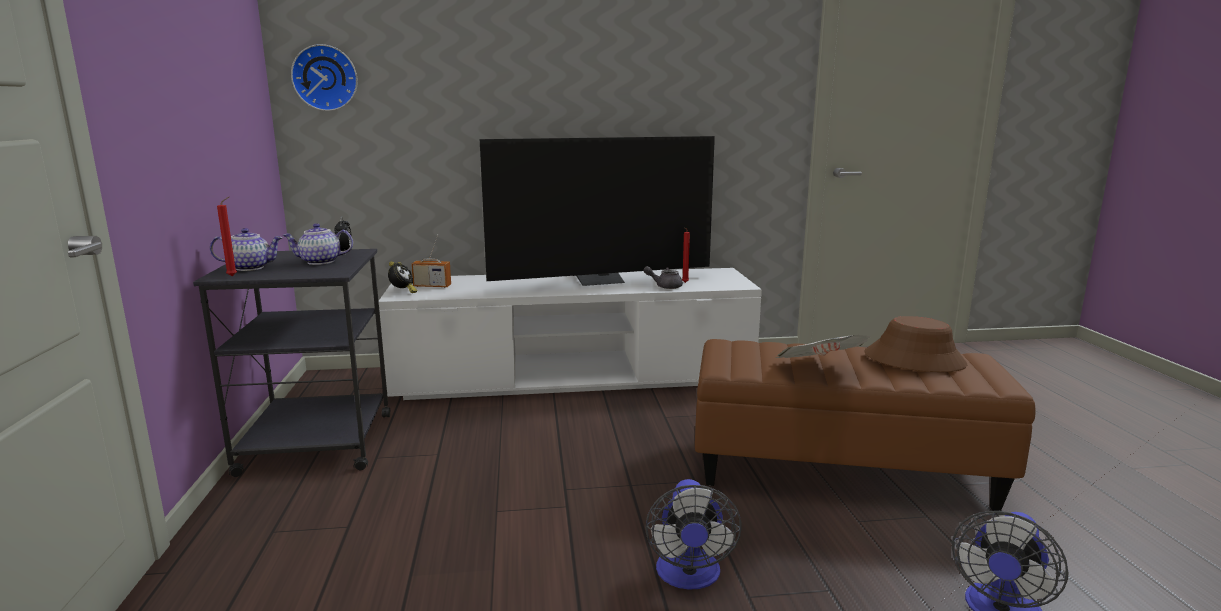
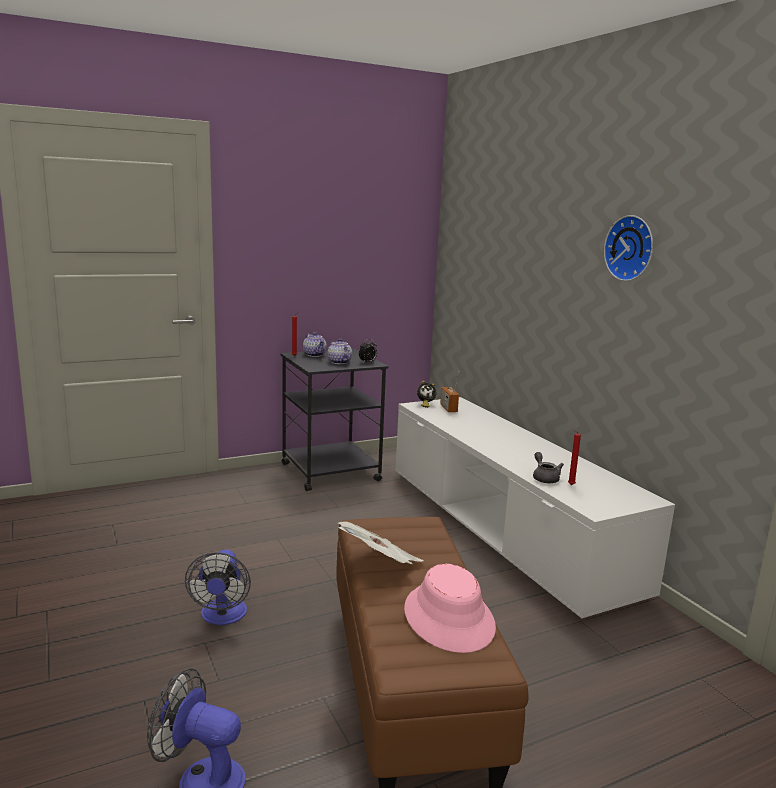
camera: 70 degrees right, 0 degrees up
(325, 78) = (456, 245): wall clock -> wall clock (631, 248)
(600, 280) = (532, 453): television -> none
(689, 576) = (222, 617): fan -> fan turned 75 degrees counterclockwise
(914, 359) = (449, 618): brown hat -> pink hat

